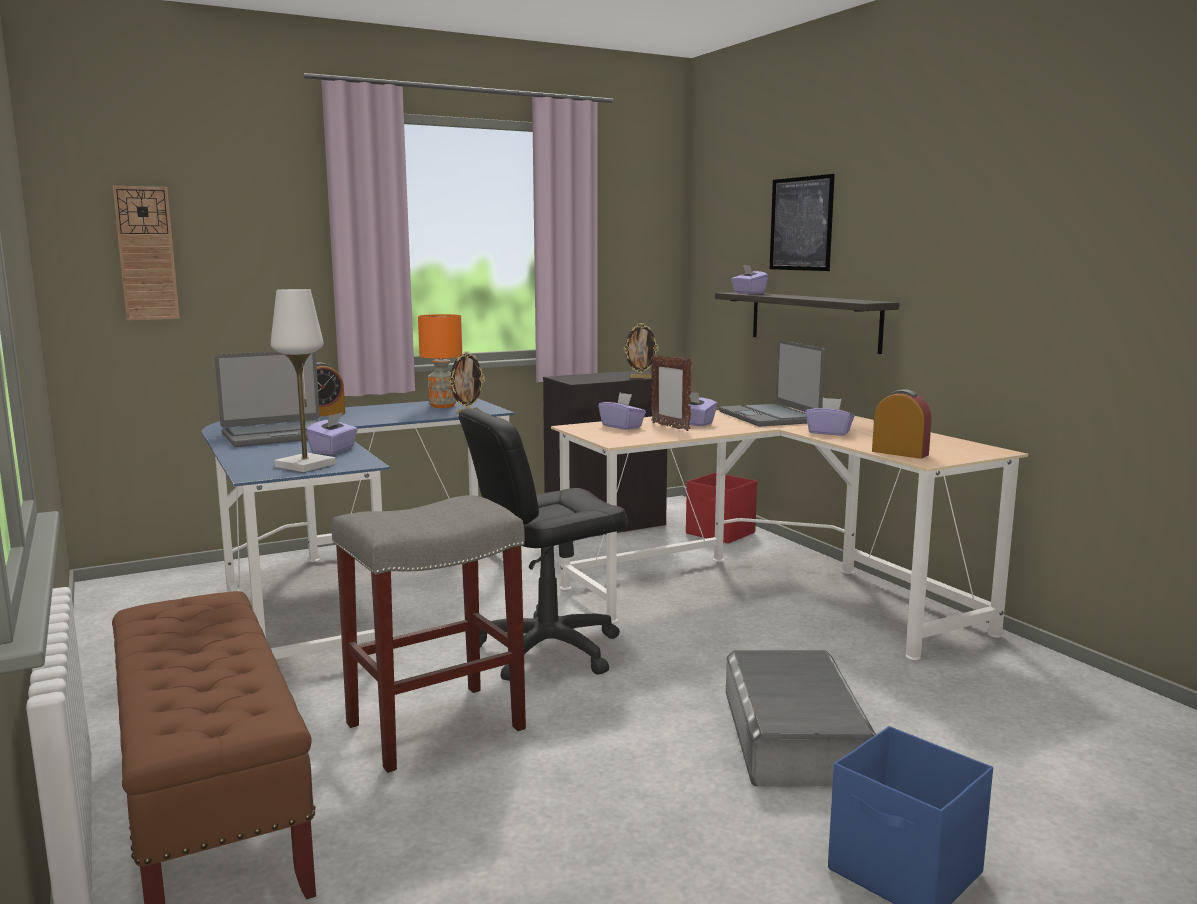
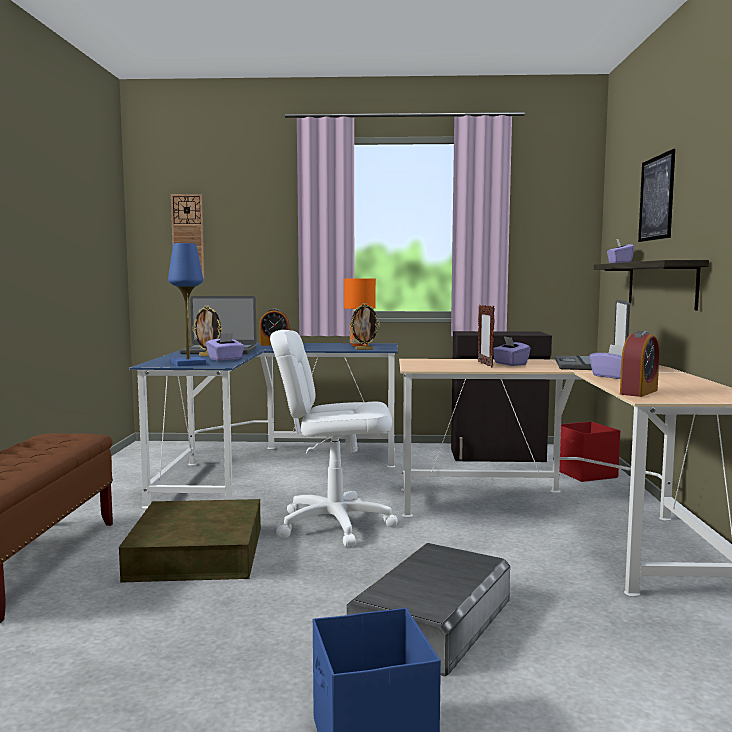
camera: 30 degrees right, 5 degrees down
(305, 465) = (188, 363): white table lamp -> blue table lamp
(433, 727) = (197, 552): grey stool -> brown storage box
(547, 650) = (334, 524): black office chair -> white office chair
(622, 426) = (448, 362): purple tissue box -> none
(640, 378) = (524, 334): picture frame -> picture frame (208, 356)
(900, 453) = (638, 392): alarm clock -> alarm clock turned 60 degrees clockwise

